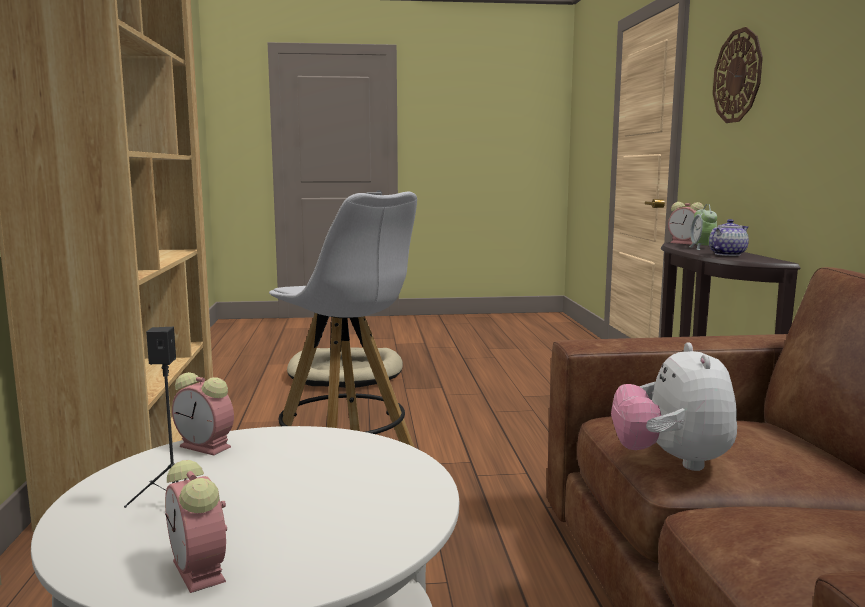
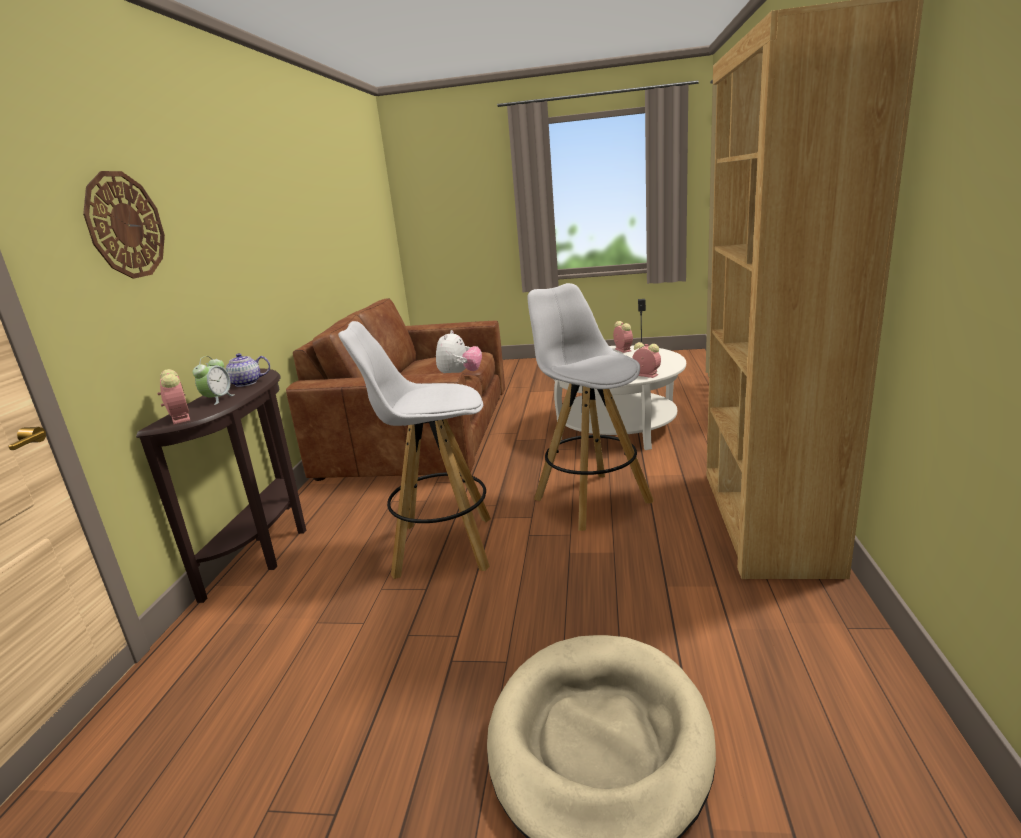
camera: 165 degrees left, 10 degrees up
(508, 435) = (441, 547): none -> white stool

